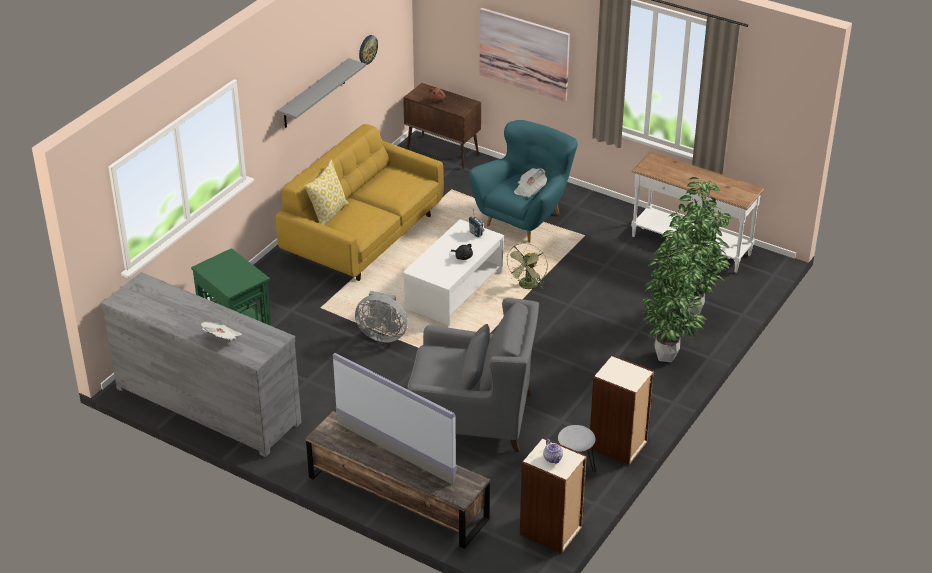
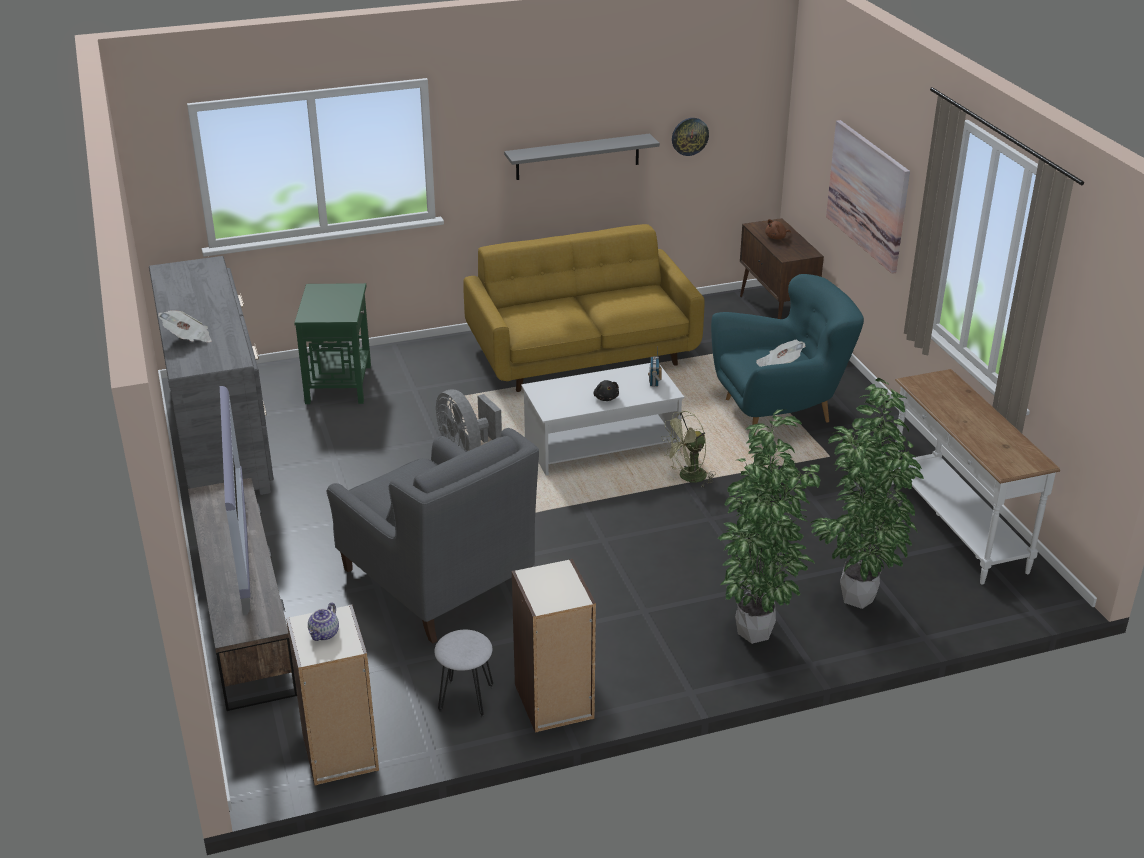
camera: 40 degrees right, 5 degrees down
(328, 214) = (526, 302): pillow -> none

